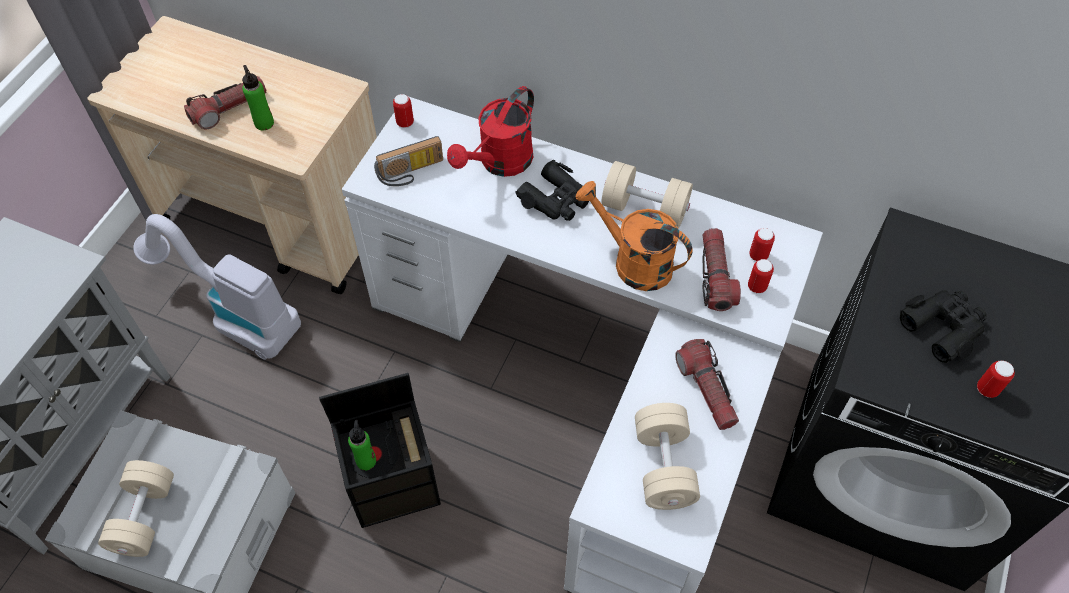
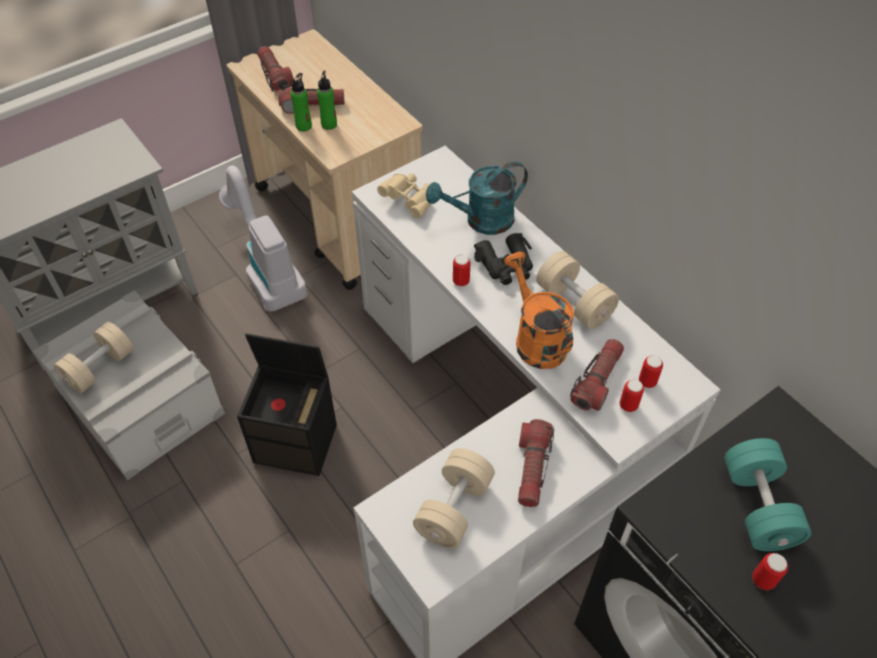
camera: 30 degrees right, 5 degrees down
(158, 90) = (274, 76): none -> flashlight
(366, 461) = (270, 407): green bottle -> green bottle (304, 126)
(405, 122) = (430, 164): can -> can (461, 281)
(411, 173) = (409, 201): radio -> beige binoculars
(500, 163) = (481, 221): red watering can -> turquoise watering can
(943, 326) = (758, 506): black binoculars -> turquoise dumbbell

